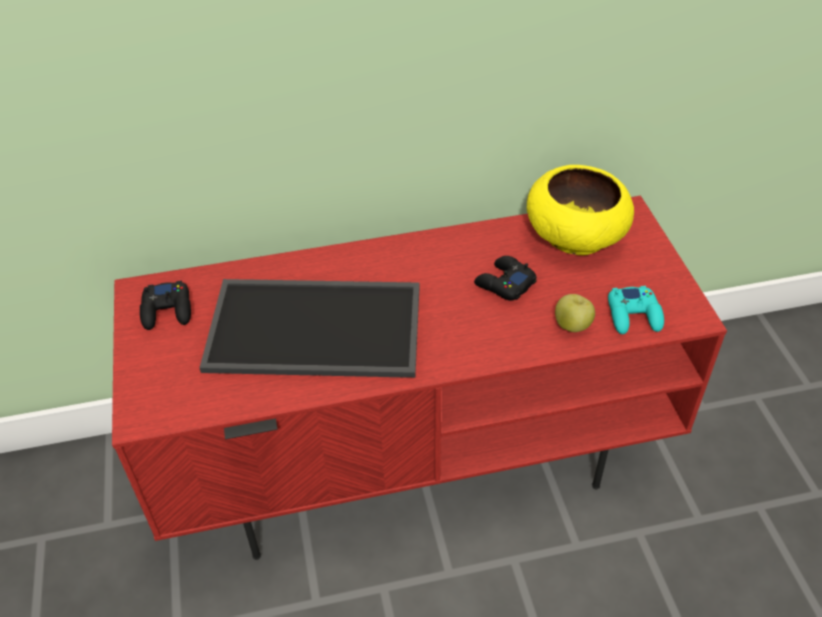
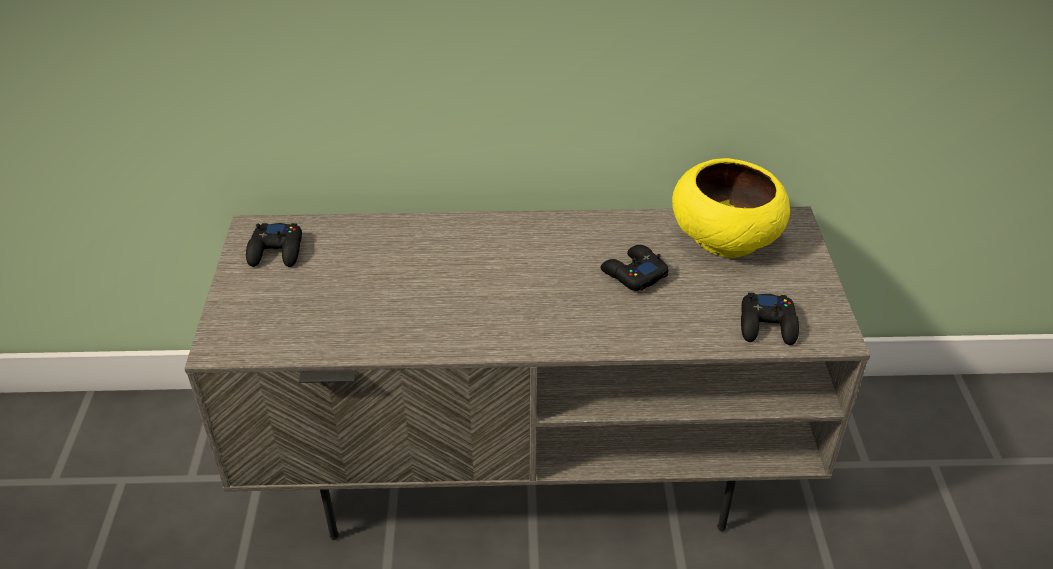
camera: 10 degrees right, 5 degrees down
(317, 326) = (423, 287): tray -> none
(416, 454) = (529, 461): red tv stand -> grey tv stand
(572, 326) = (696, 326): apple -> none
(634, 315) = (767, 325): turquoise game controller -> black game controller

